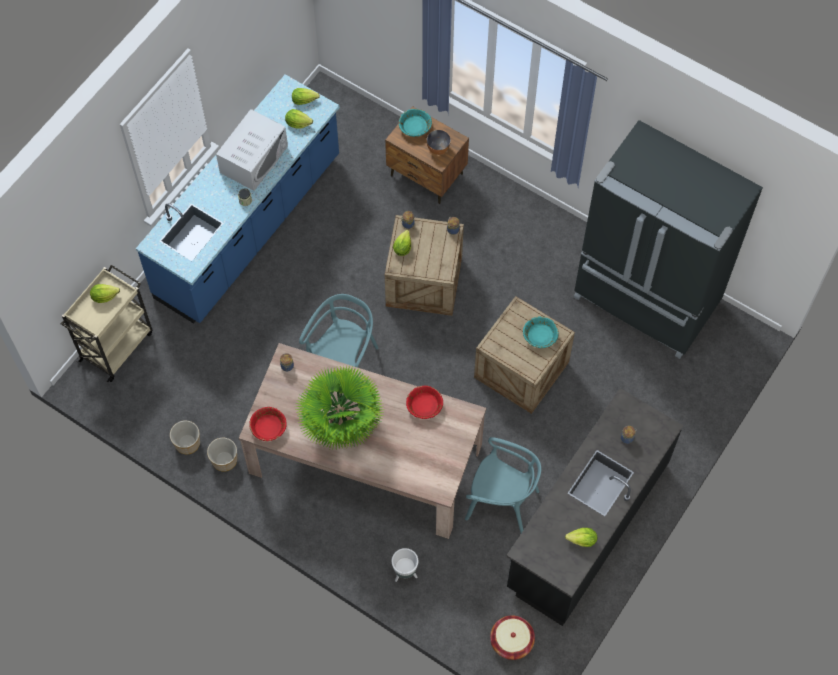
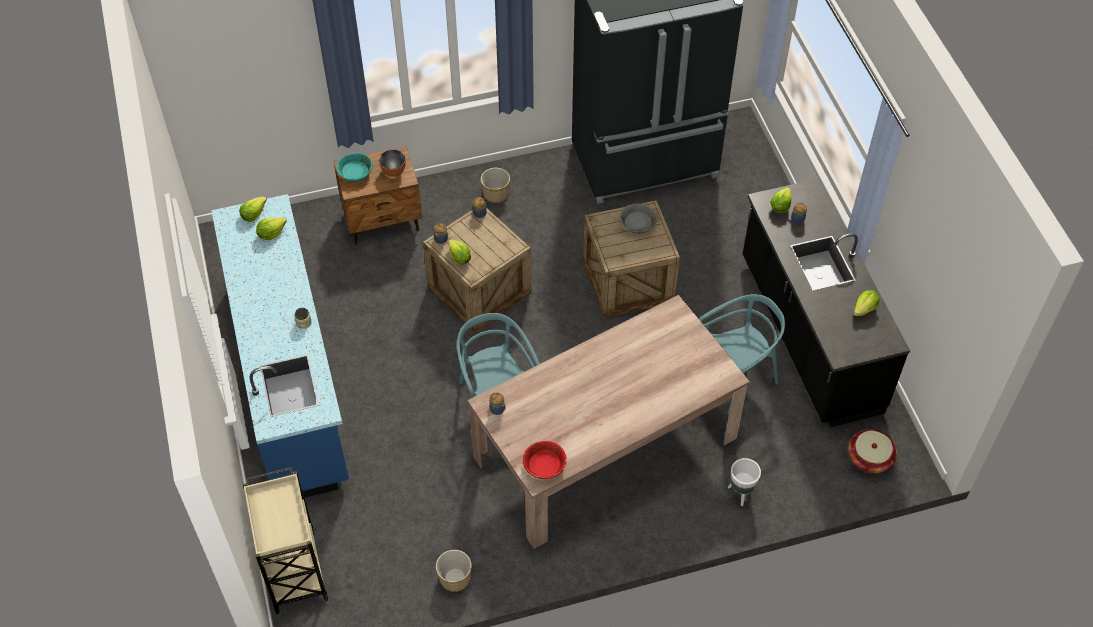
camera: 50 degrees left, 10 degrees down
(104, 296) = (272, 508): lettuce -> lettuce (780, 206)
(225, 460) = (502, 559): planter -> planter (496, 194)
(254, 159) = (269, 288): white microwave -> none
(341, 423) = (594, 407): potted plant -> none
(424, 405) = (635, 335): red bowl -> none
(540, 336) = (638, 223): turquoise bowl -> grey bowl

